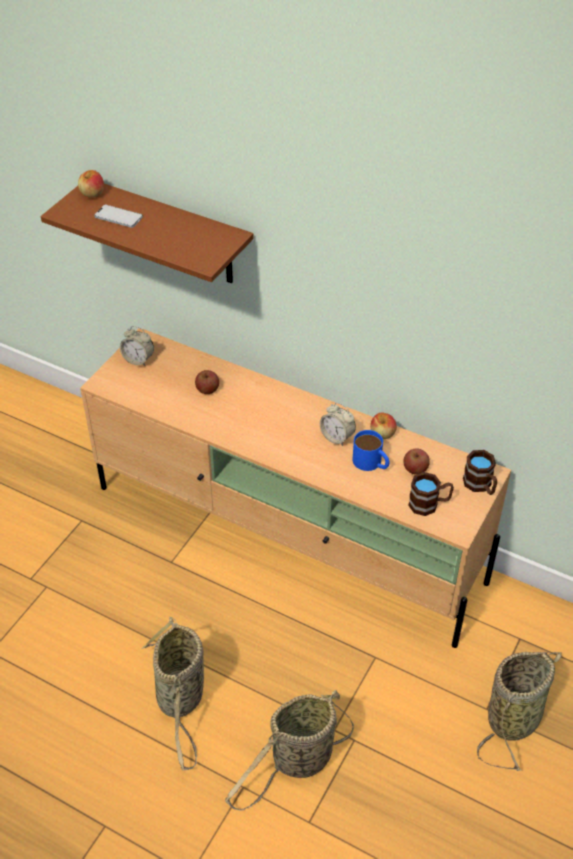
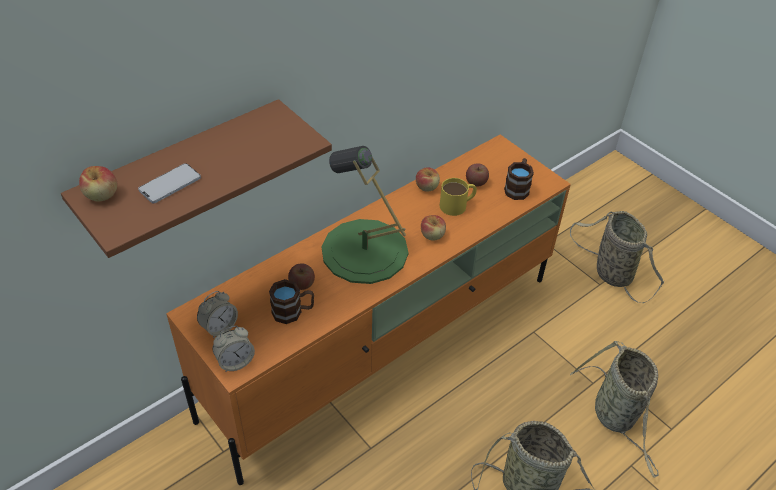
camera: 70 degrees left, 0 degrees up
(268, 416) = (364, 251): none -> green table lamp
(289, 535) = (384, 345): beige tv stand -> orange tv stand
(316, 456) = (432, 235): none -> apple
(337, 437) = (416, 215): alarm clock -> alarm clock (235, 361)
(371, 463) = (457, 205): blue mug -> yellow mug
(480, 486) = (510, 155): brown mug -> brown mug (293, 312)

